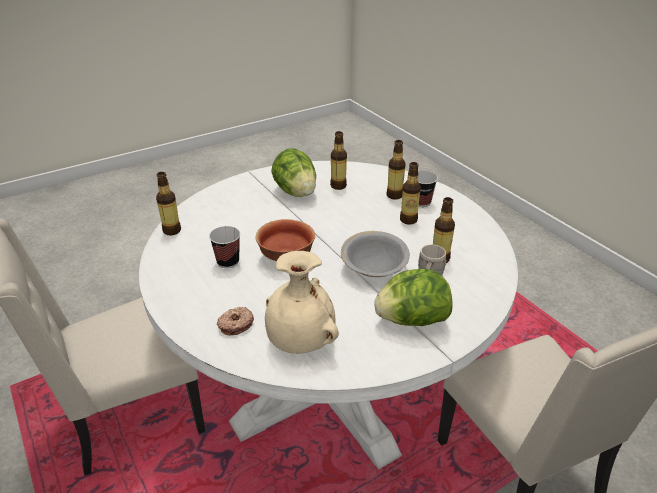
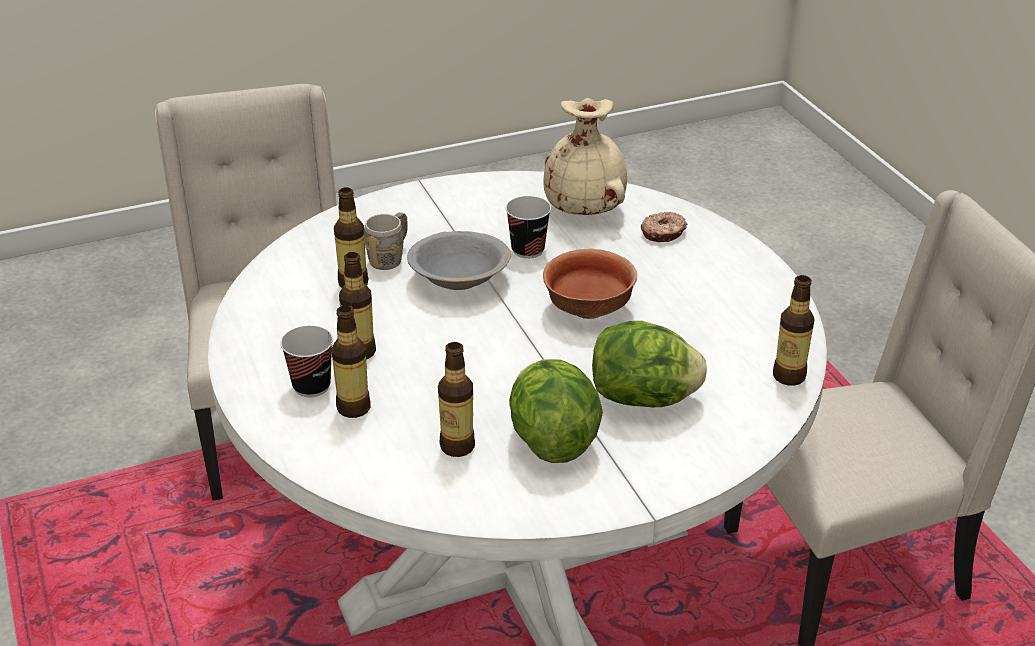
camera: 170 degrees left, 0 degrees up
(228, 262) = (681, 311): cup -> cup (528, 250)
(411, 320) = (441, 217): lettuce -> lettuce (644, 399)

